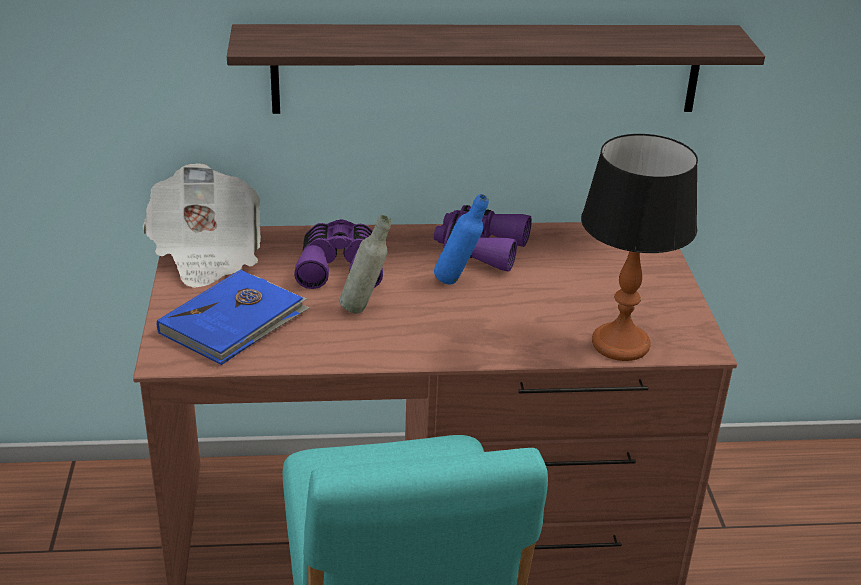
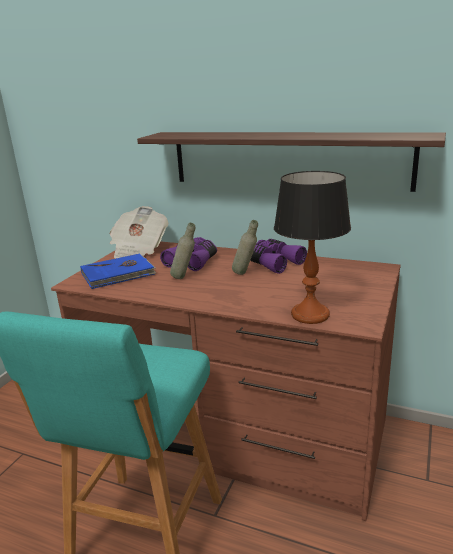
camera: 30 degrees right, 10 degrees down
(458, 281) = (246, 274): blue bottle -> grey bottle

